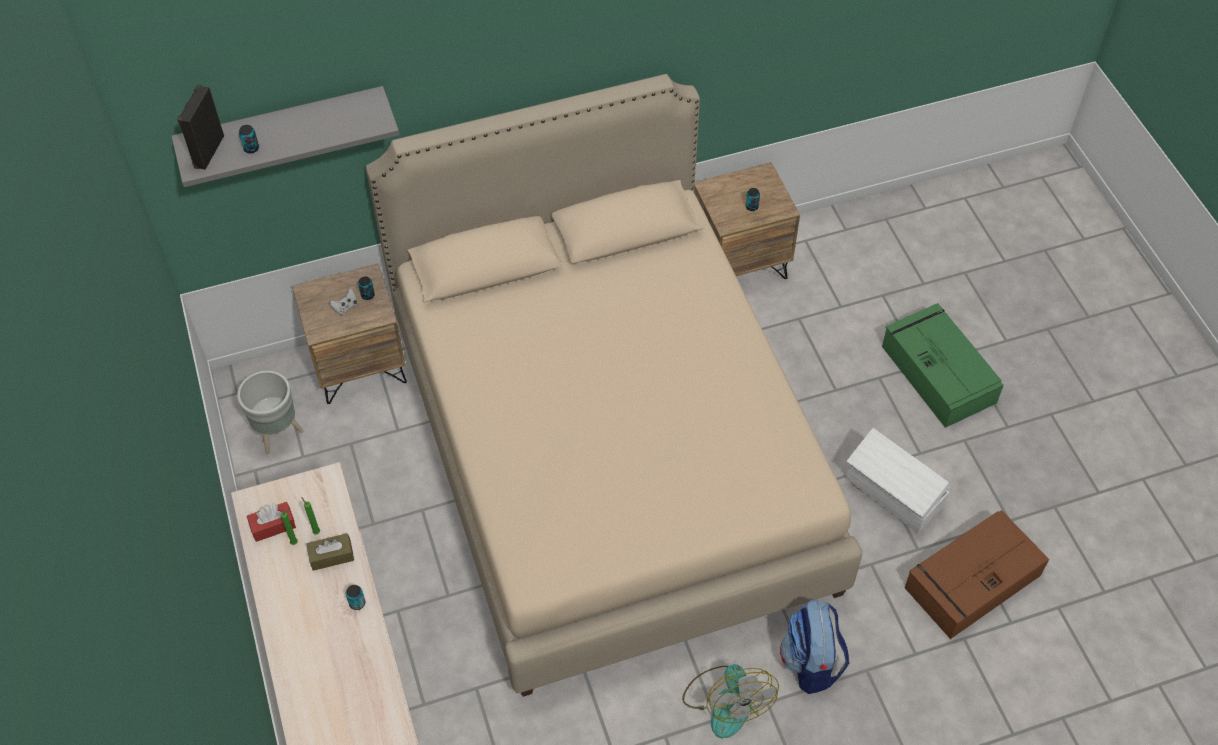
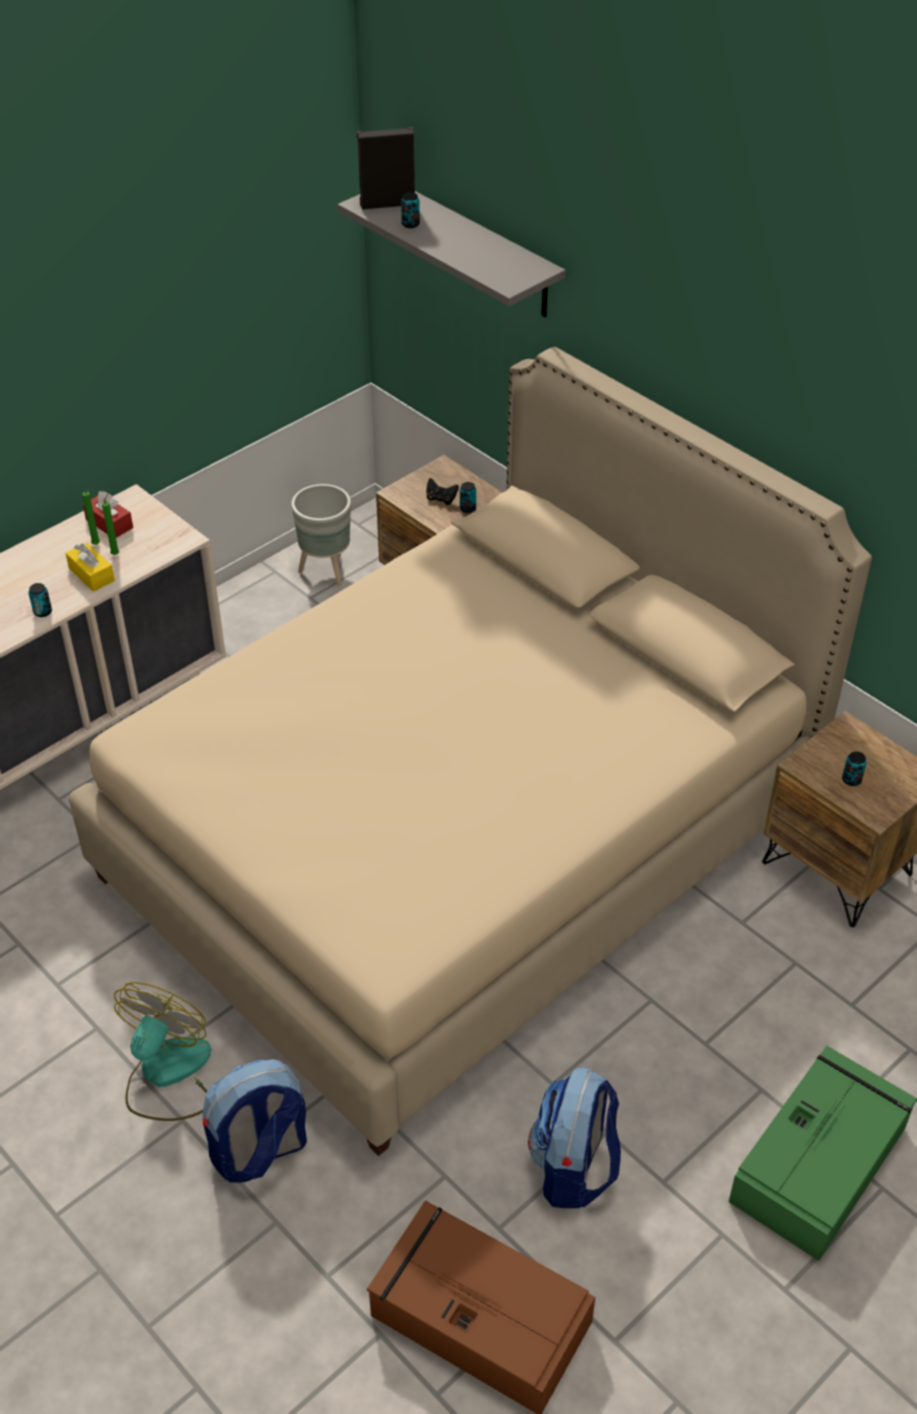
camera: 65 degrees right, 10 degrees down
(331, 556) = (91, 574): brown tissue box -> yellow tissue box
(345, 307) = (441, 499): white game controller -> black game controller
(726, 701) = (167, 1075): fan -> fan turned 150 degrees clockwise
(893, 494) = (574, 1168): white storage box -> backpack

